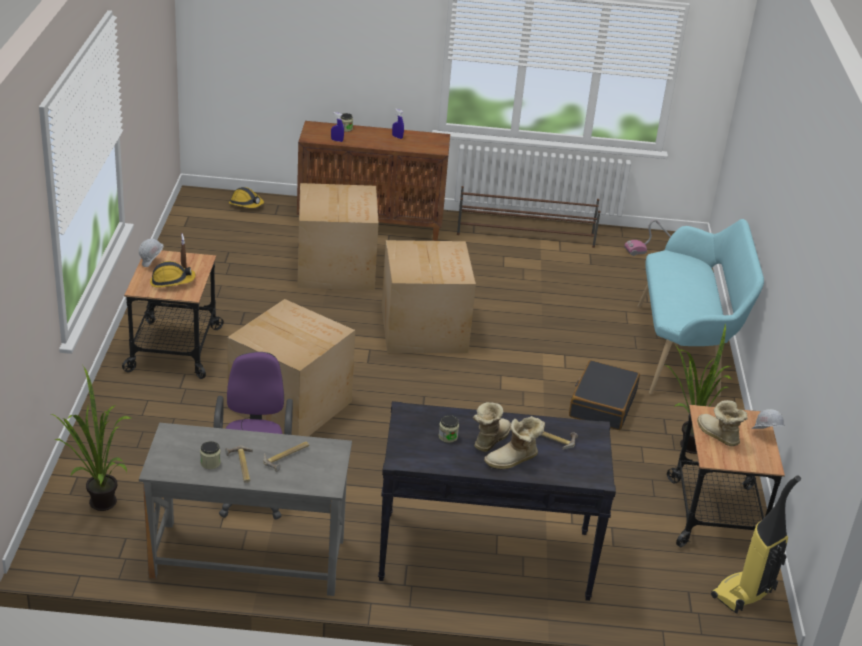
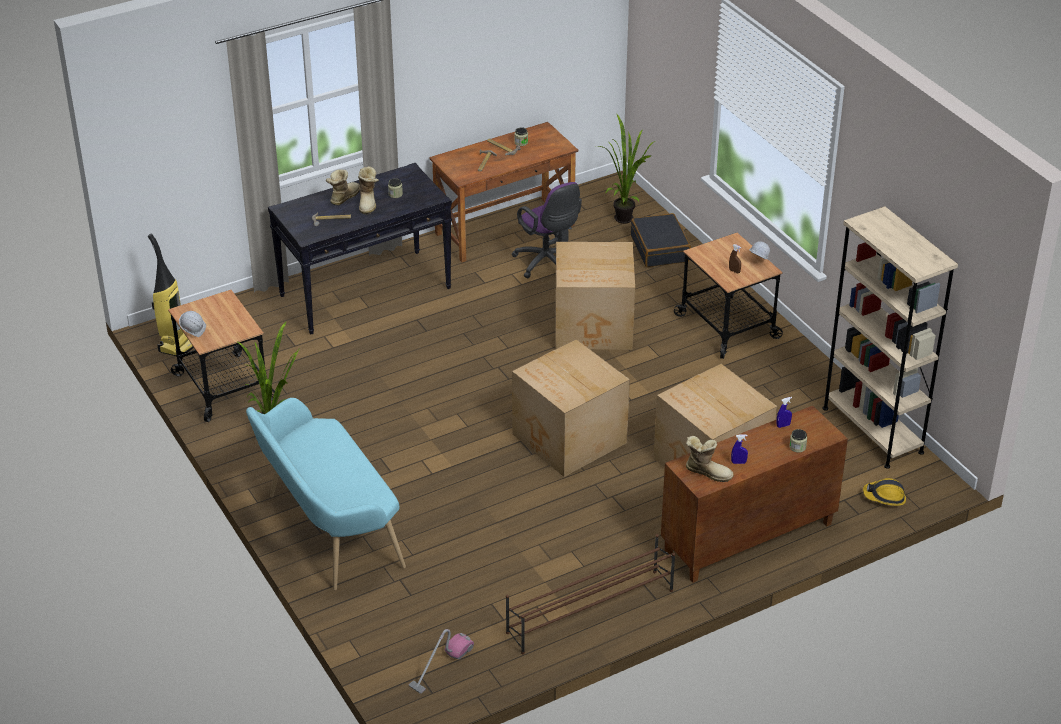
camera: 150 degrees right, 5 degrees up
(171, 281) = (723, 256): hard hat -> none
(188, 237) = (872, 430): none -> beige bookcase
(248, 559) = (504, 229): grey desk -> brown desk
(602, 404) = (365, 439): black suitcase -> black suitcase (660, 249)
(717, 436) = (229, 316): boot -> boot (707, 472)

